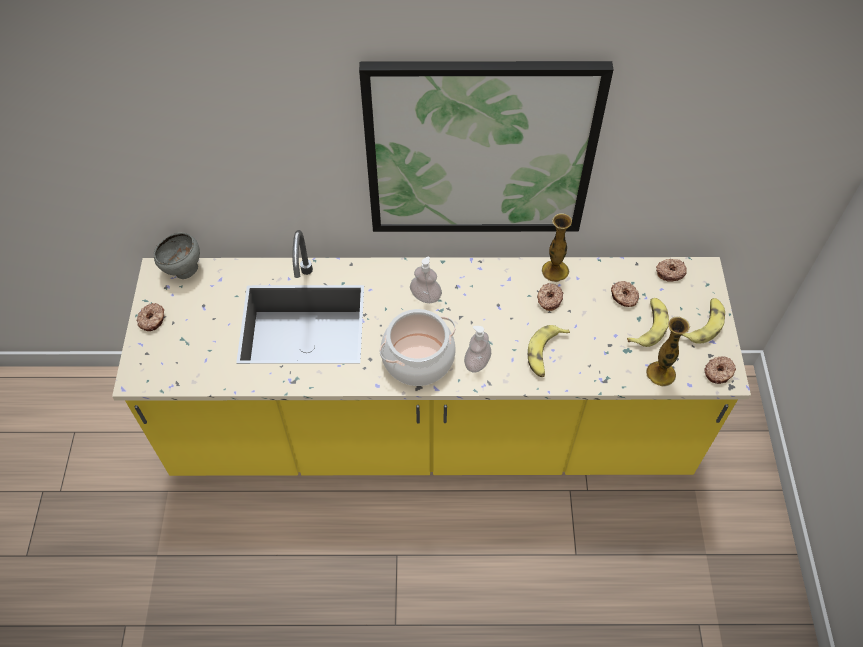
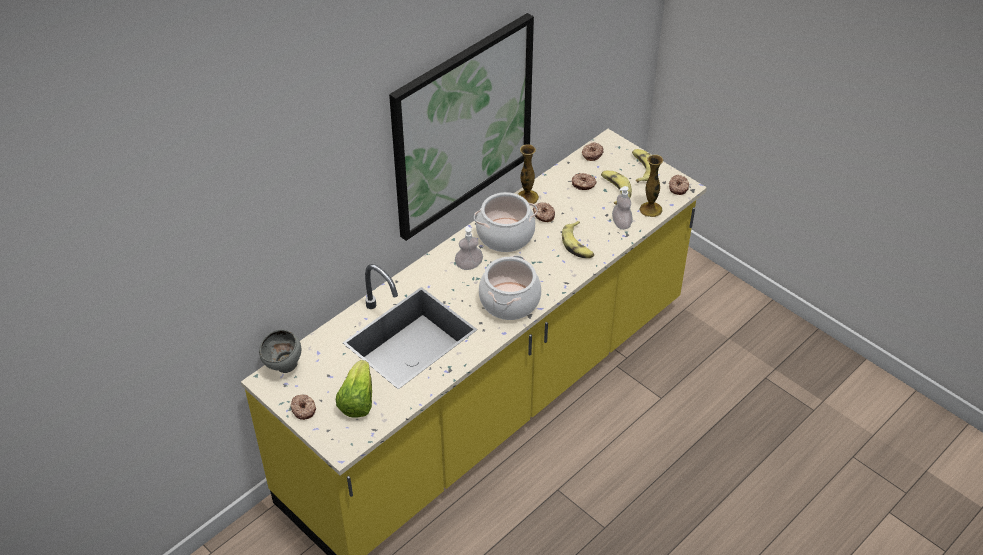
camera: 45 degrees left, 10 degrees down
(196, 346) = (357, 400): none -> lettuce
(477, 362) = (546, 277): soap dispenser -> soap dispenser (621, 224)
(490, 292) = (505, 235): none -> cooking pot

